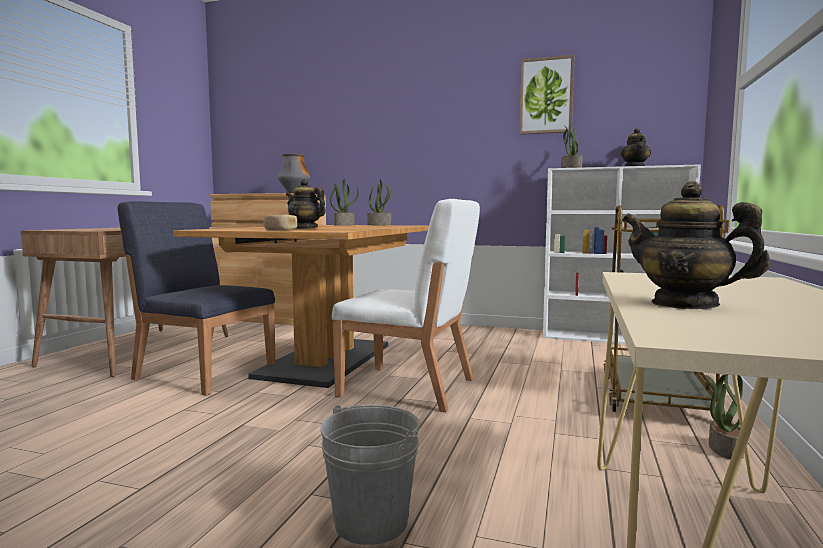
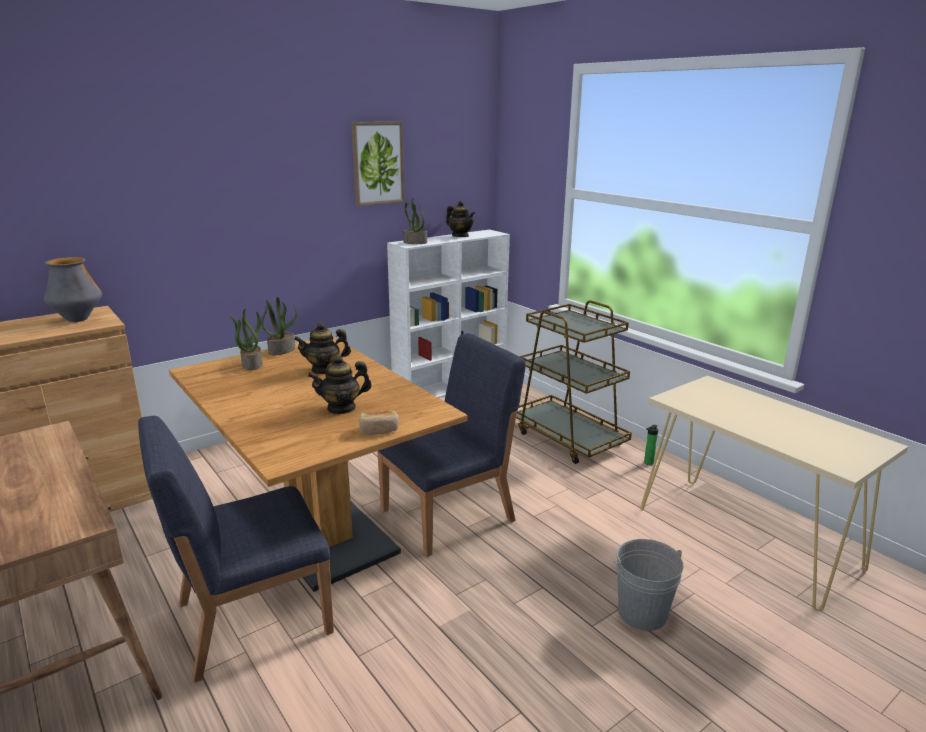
camera: 55 degrees left, 15 degrees up
(409, 388) = (449, 515): white chair -> blue chair
(685, 304) = (777, 435): teapot -> teapot (324, 369)
(724, 449) = (647, 463): potted plant -> bottle

